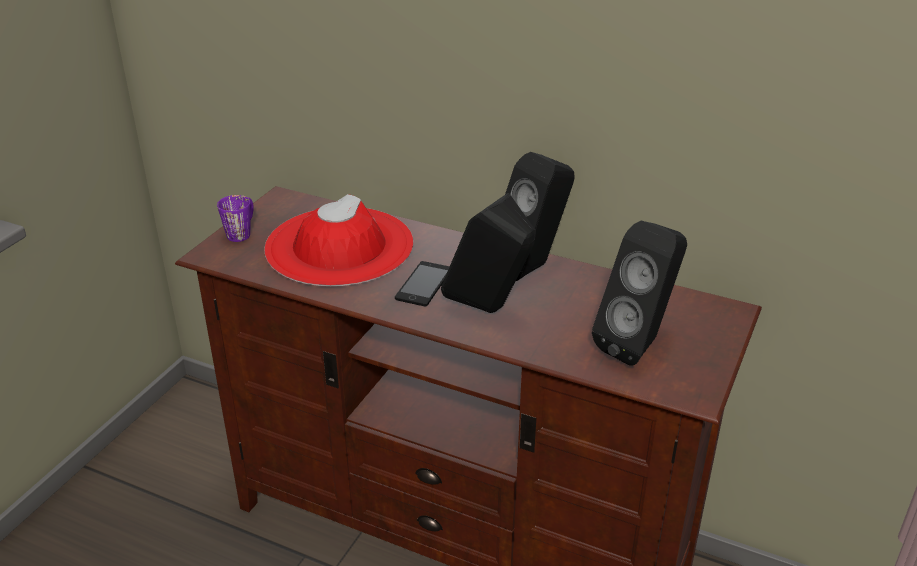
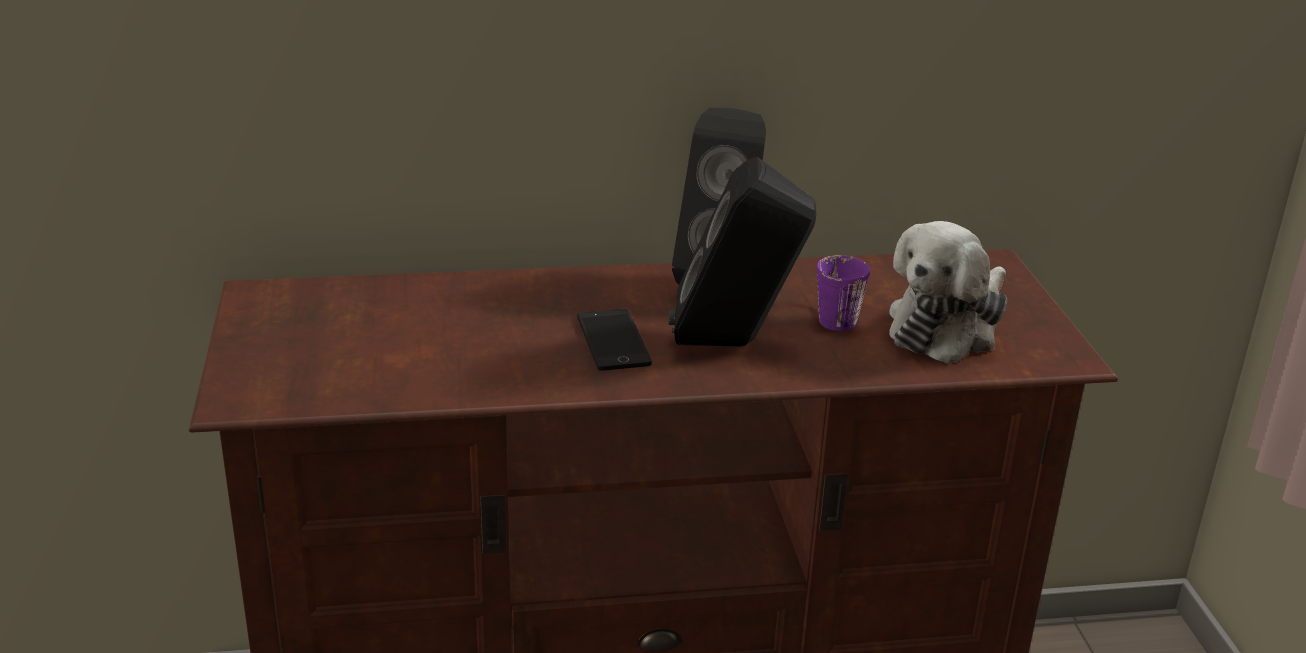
camera: 35 degrees left, 5 degrees down
(242, 232) = (254, 354): purple mug -> purple mug (832, 316)
(339, 246) = (433, 330): red hat -> none
(638, 345) = (947, 327): black speaker -> plush toy

